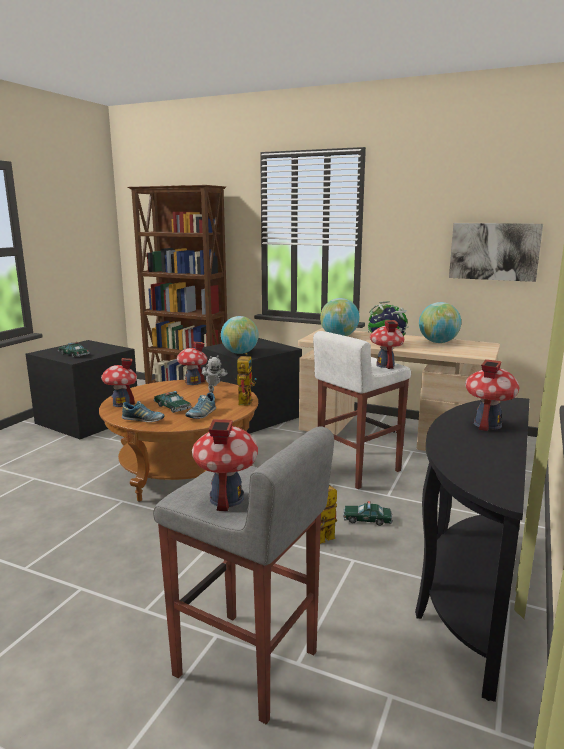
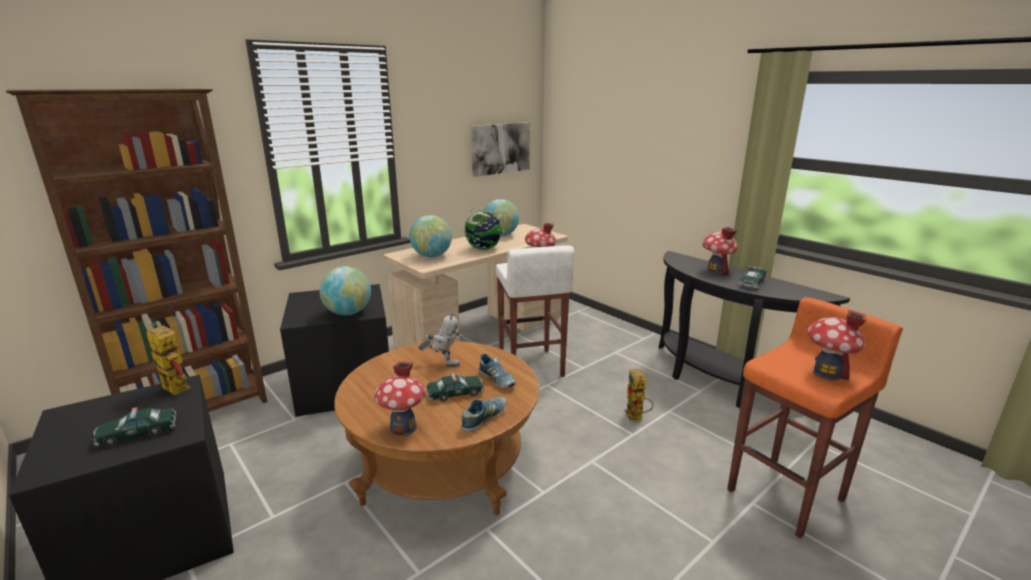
camera: 65 degrees left, 5 degrees up
(193, 382) = (375, 366): toy house -> none
(244, 401) = (477, 350): toy robot -> toy robot (170, 387)
(247, 665) = (788, 494): grey stool -> orange stool
(367, 520) = (615, 387): toy car -> toy car (751, 283)

